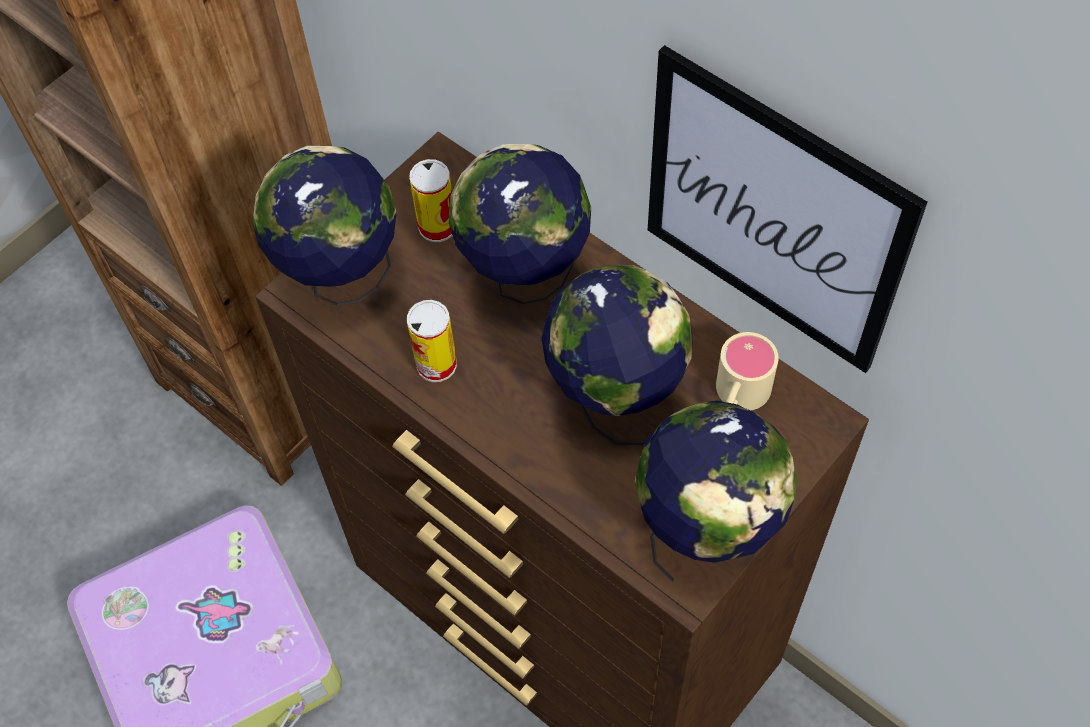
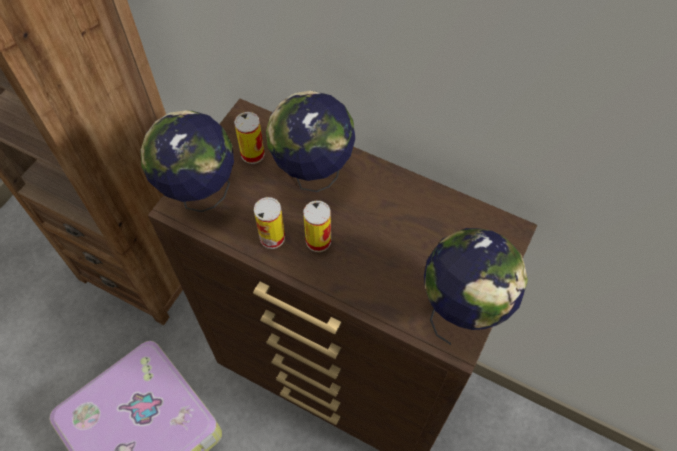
camera: 15 degrees left, 0 degrees up
(507, 382) = (318, 241): none -> can
(615, 396) = (386, 237): globe -> none
(738, 397) = (459, 225): beige mug -> none
(773, 214) = (473, 109): picture -> none

